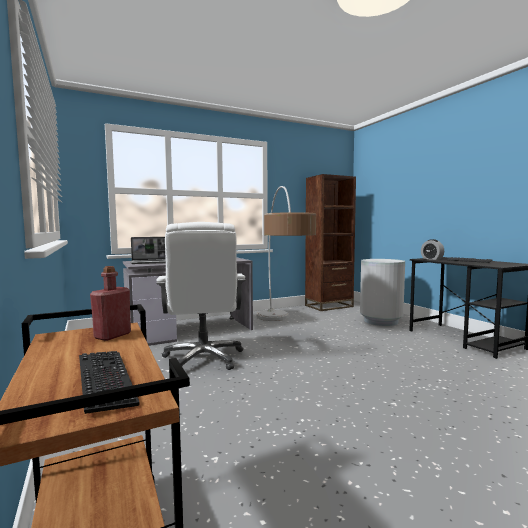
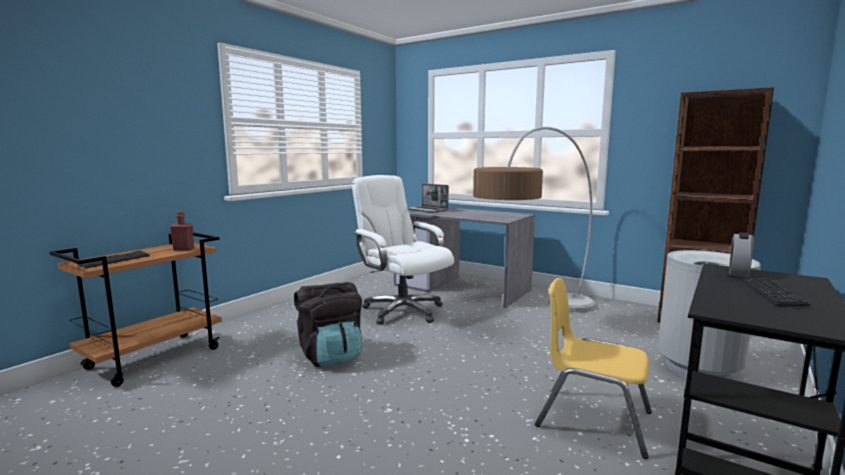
camera: 60 degrees right, 5 degrees up
(204, 358) = (402, 311): white office chair -> white office chair turned 90 degrees clockwise
(268, 408) = (330, 355): none -> black backpack
(426, 353) = (593, 419): none -> yellow chair

